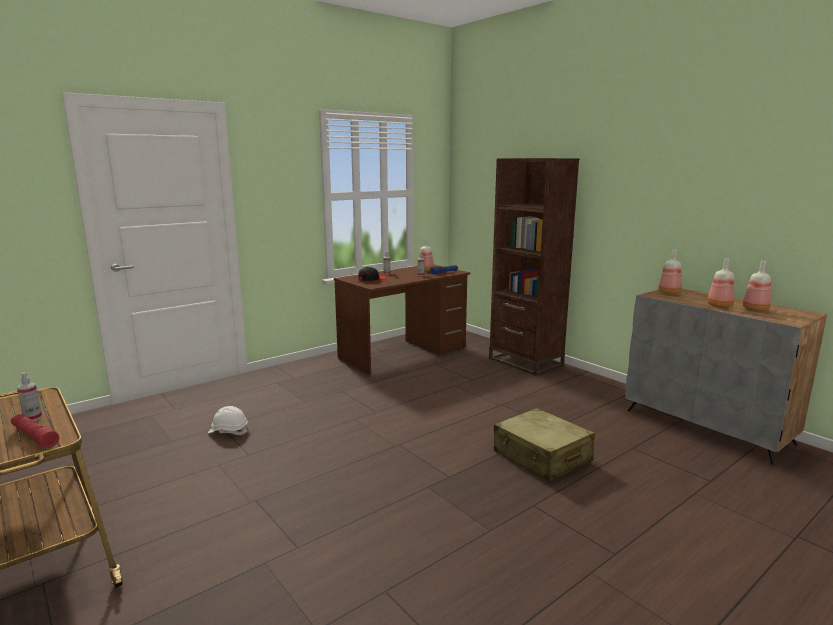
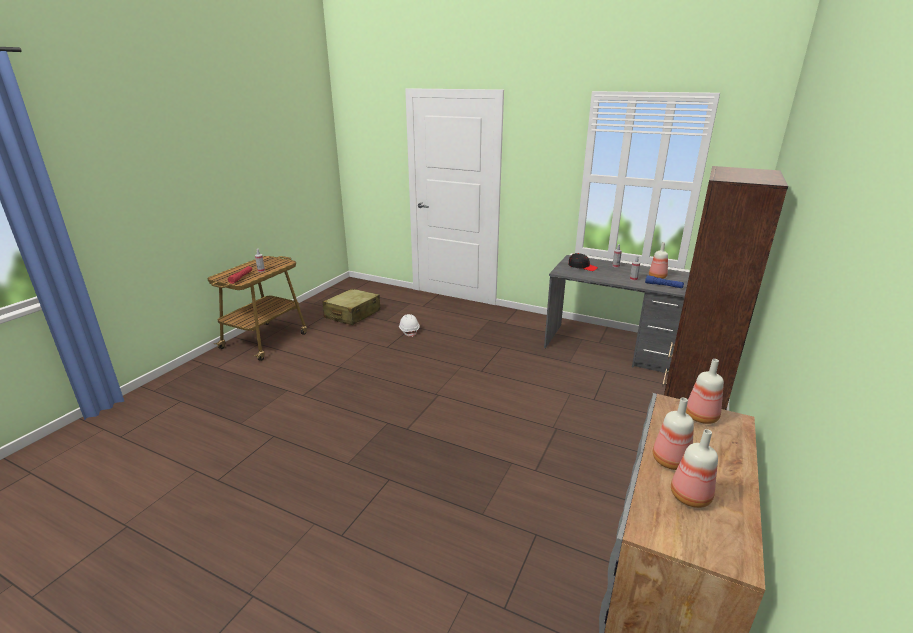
camera: 65 degrees right, 10 degrees up
(403, 353) = (610, 349): brown desk -> grey desk
(542, 457) = (470, 471): beige suitcase -> beige suitcase (352, 314)

